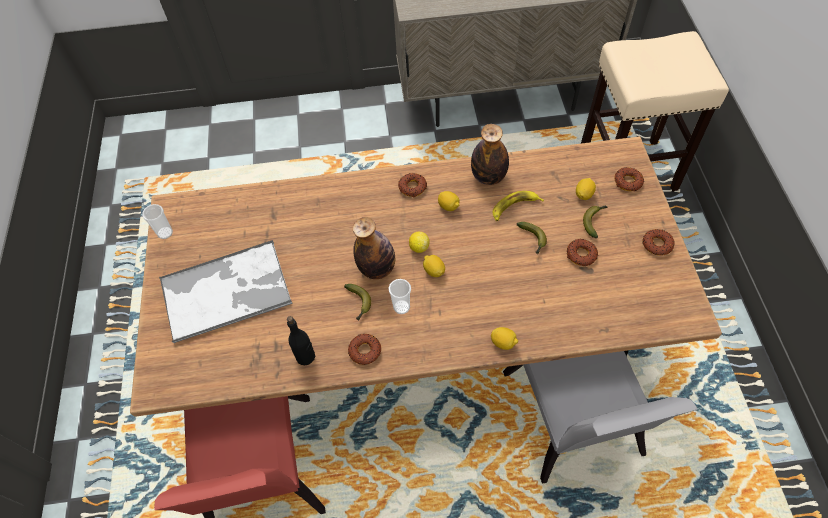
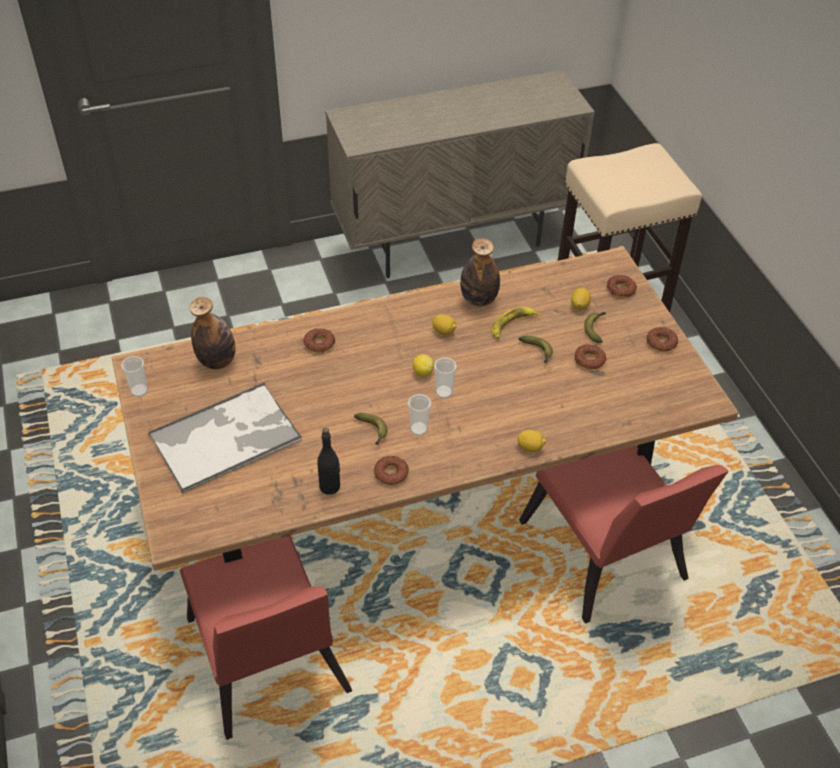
camera: 15 degrees left, 10 degrees down
(377, 268) = (383, 397): bottle -> bottle (217, 361)
(412, 187) = (401, 317): donut -> donut (319, 343)
(434, 271) = (444, 392): lemon -> cup
(572, 422) = (605, 560): grey chair -> red chair

